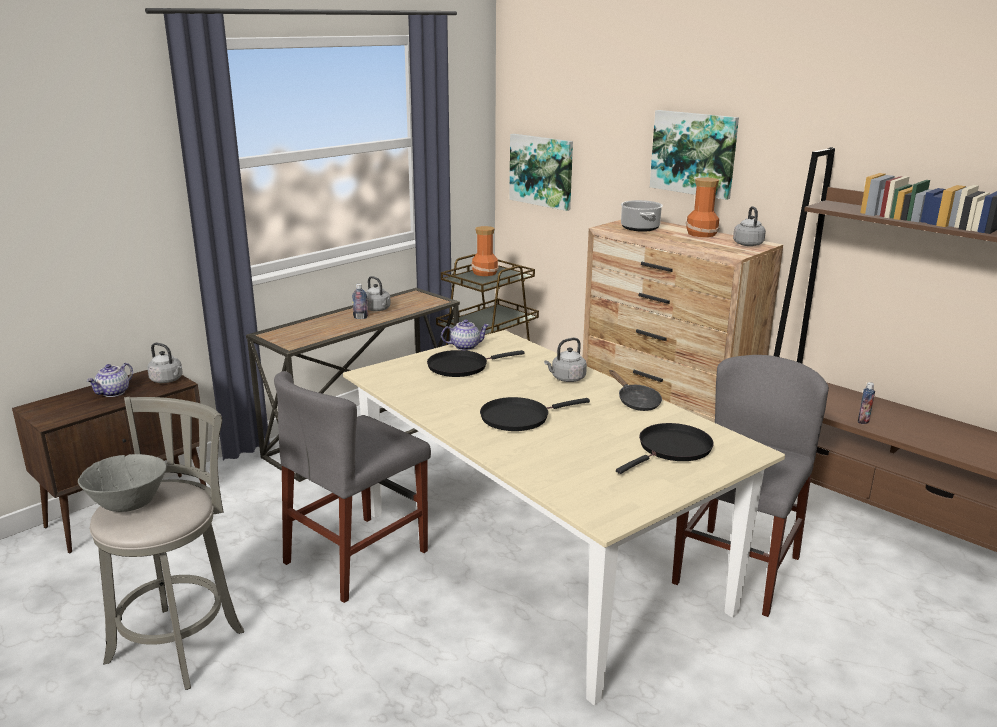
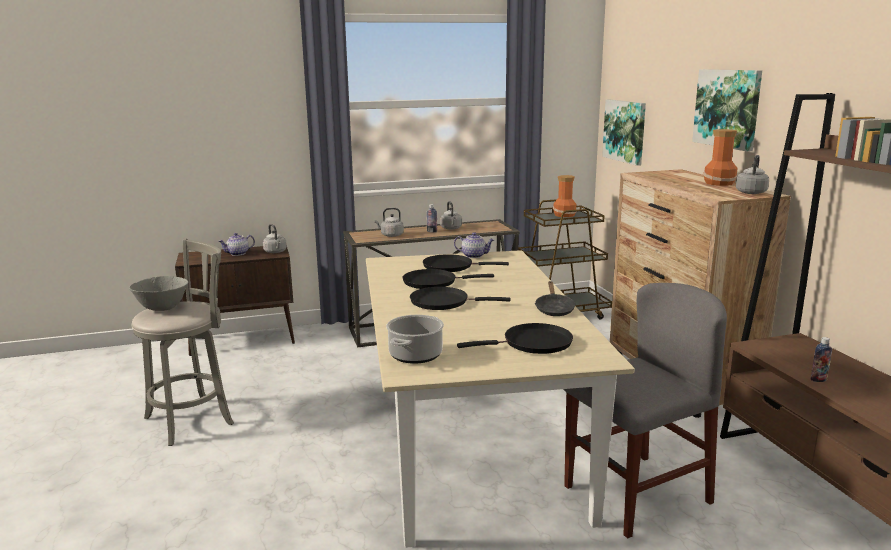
camera: 30 degrees right, 5 degrees down
(357, 556) = (345, 401): grey chair -> none
(471, 393) = (433, 282): none -> black frying pan
(566, 379) = (520, 286): grey kettle -> grey kettle (390, 235)
(639, 228) = (667, 176): cooking pot -> cooking pot (415, 355)

